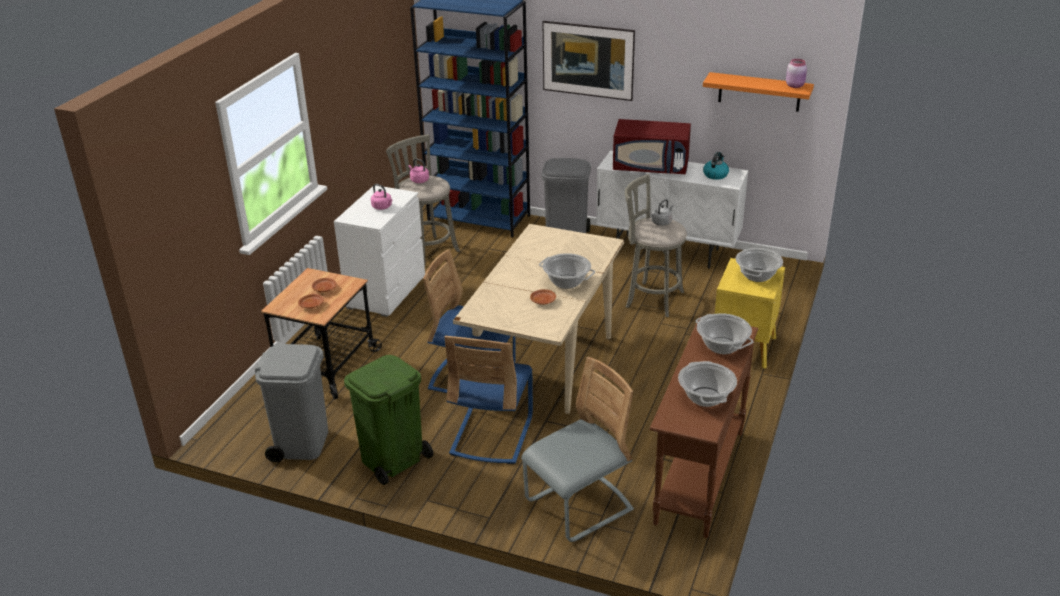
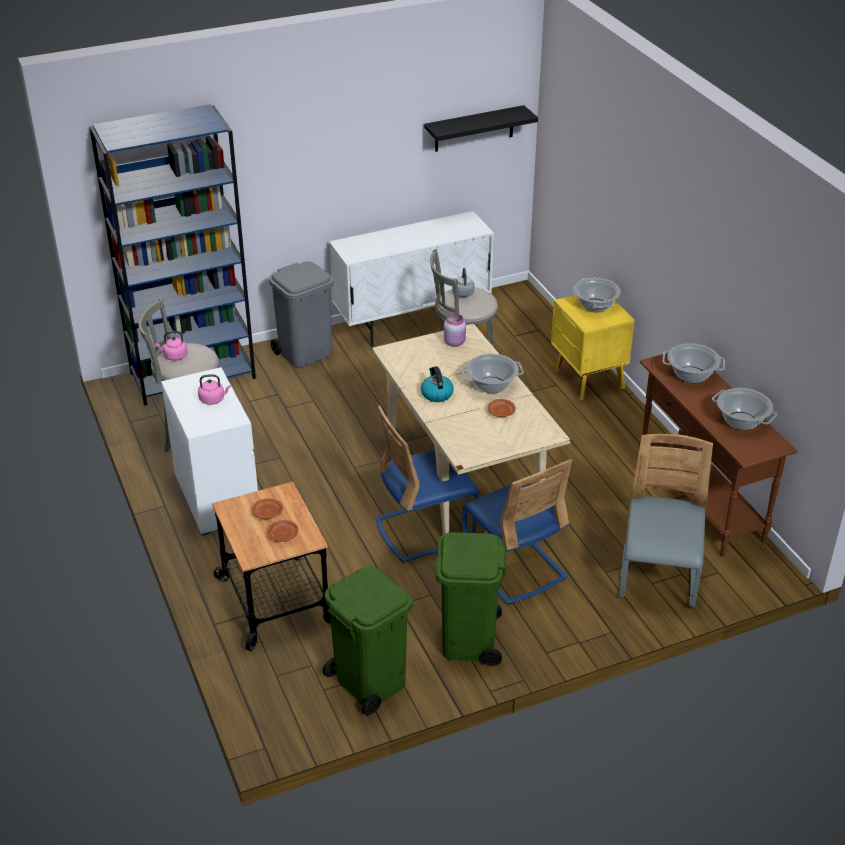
camera: 45 degrees left, 5 degrees up
(302, 443) = (369, 681): grey trash can -> green trash can
(588, 77) = (293, 169): picture -> none
(651, 167) = (392, 242): red microwave -> none
(715, 174) = (455, 226): kettle -> kettle (436, 394)
(759, 92) = (474, 129): orange shelf -> black shelf
(795, 85) = (514, 112): pink jar -> pink jar (455, 342)

